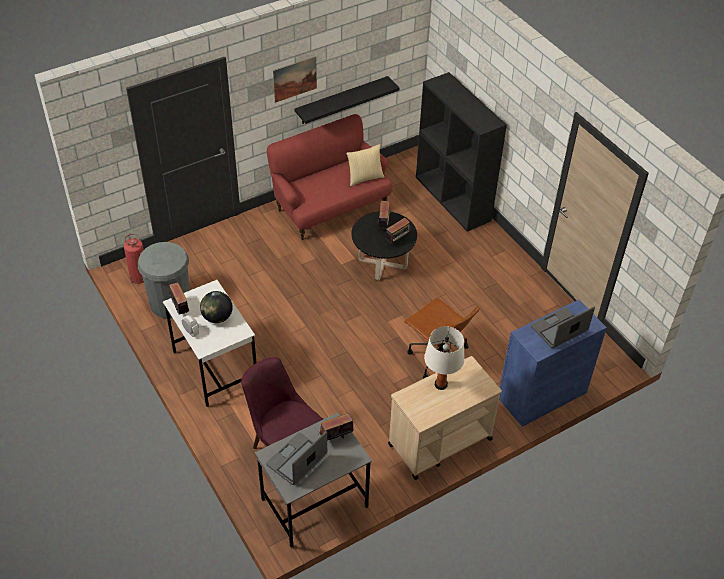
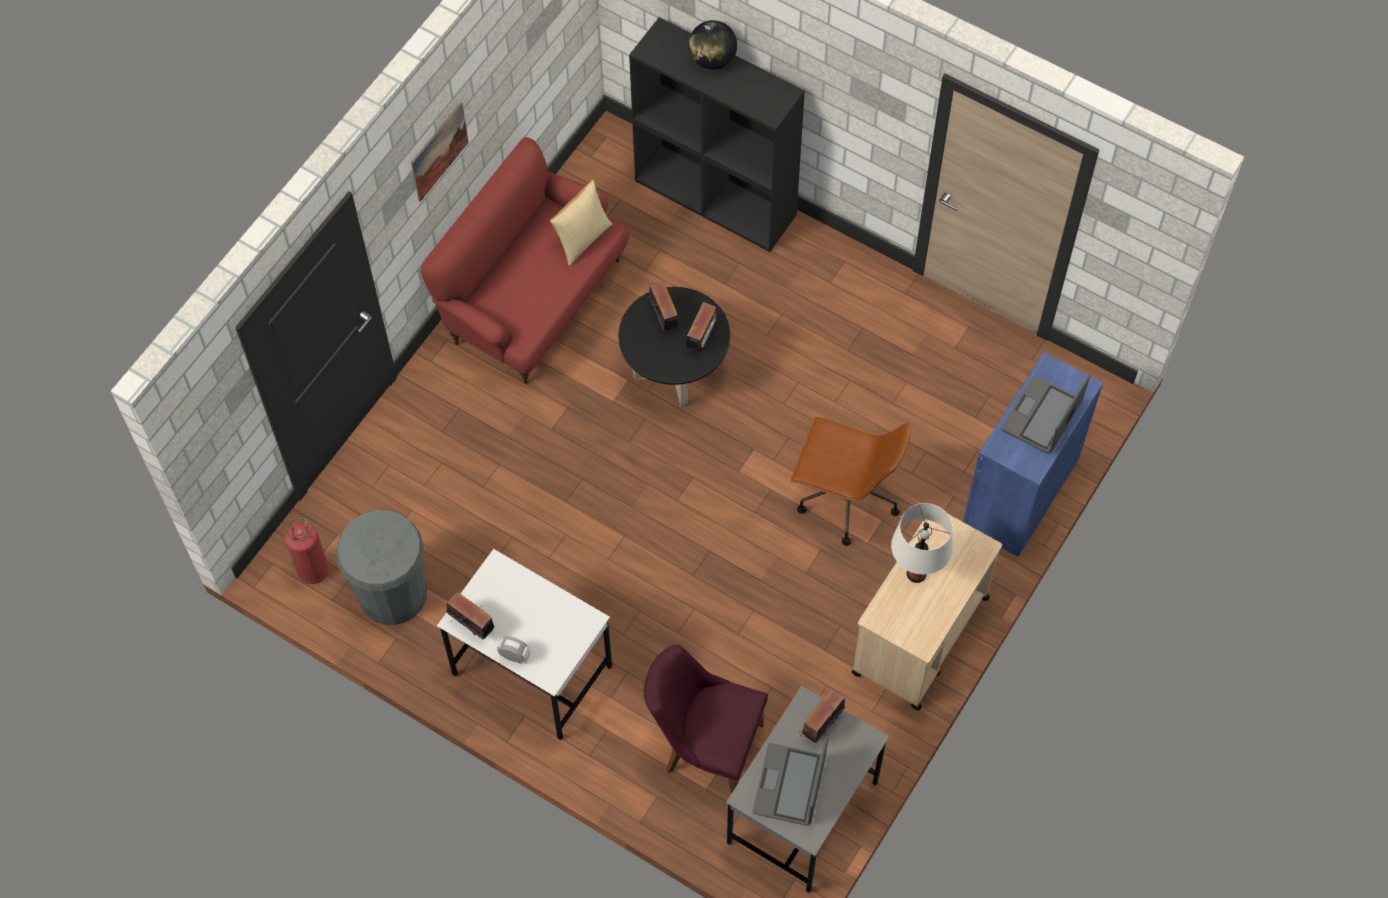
camera: 25 degrees left, 15 degrees up
(217, 317) = (537, 614): globe -> globe (712, 60)
(341, 100) = (501, 132): black shelf -> none

